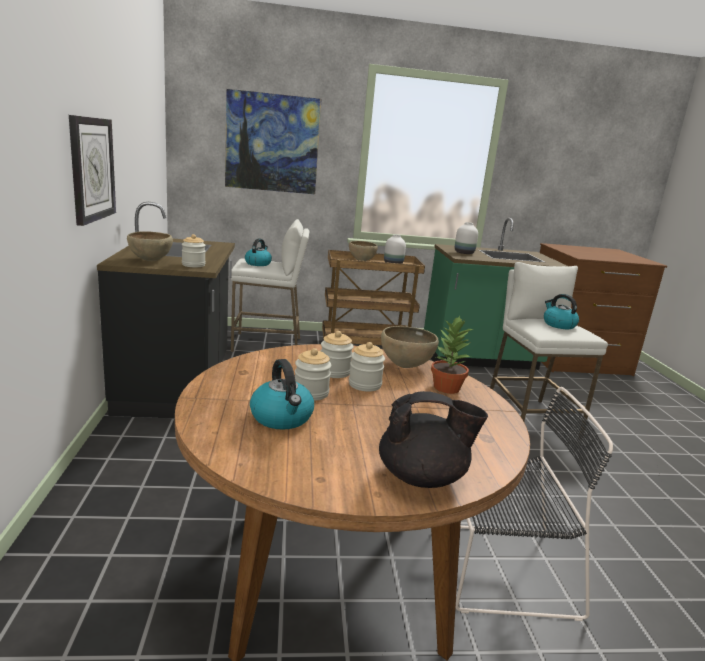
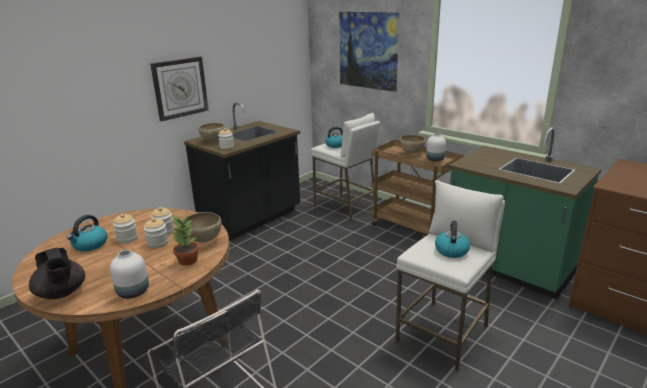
camera: 50 degrees right, 5 degrees up
(463, 253) = (482, 159): white vase -> white vase (134, 291)

